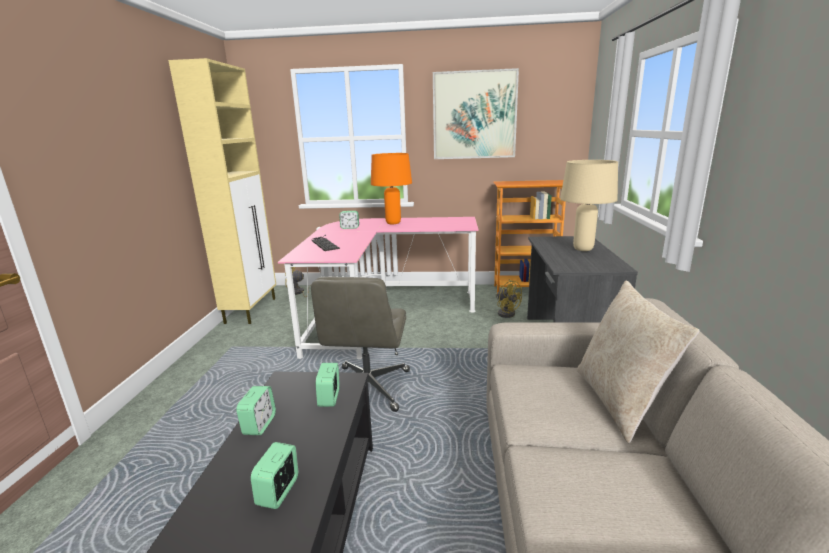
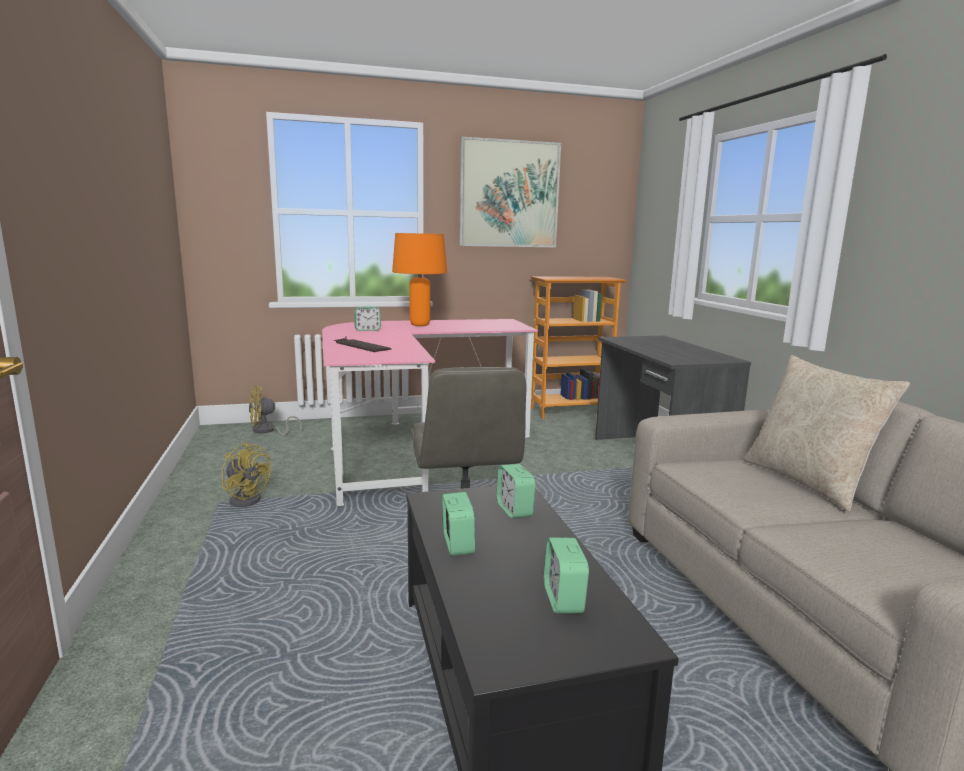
camera: 20 degrees left, 5 degrees down
(251, 310) = (210, 456): beige cabinet -> none
(506, 312) = (567, 435): yellow fan -> yellow fan (247, 499)
(583, 249) = (673, 346): beige table lamp -> none

